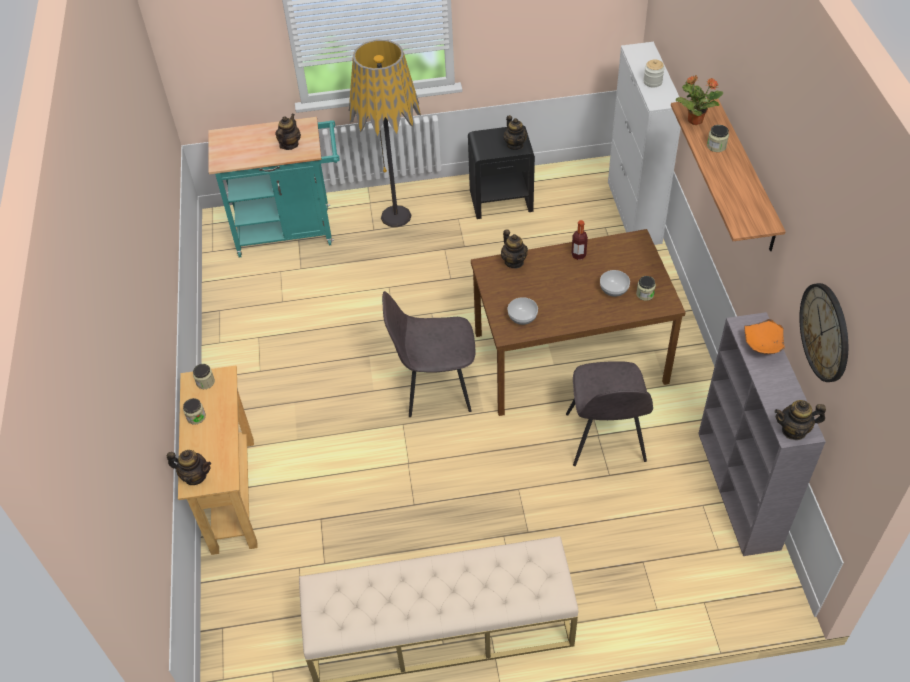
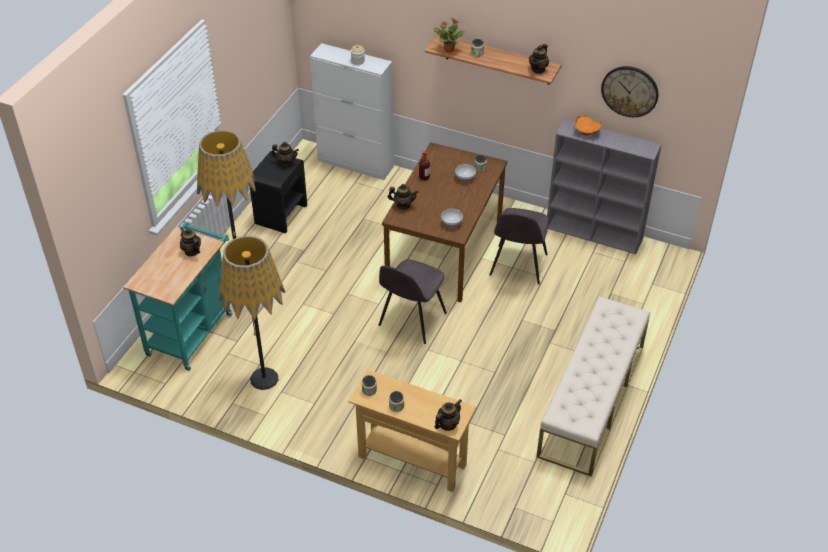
camera: 60 degrees left, 5 degrees down
(266, 315) = (264, 378): none -> floor lamp
(605, 439) = (518, 266): grey chair -> grey chair turned 75 degrees clockwise
(794, 430) = (647, 150): teapot -> teapot (538, 69)

